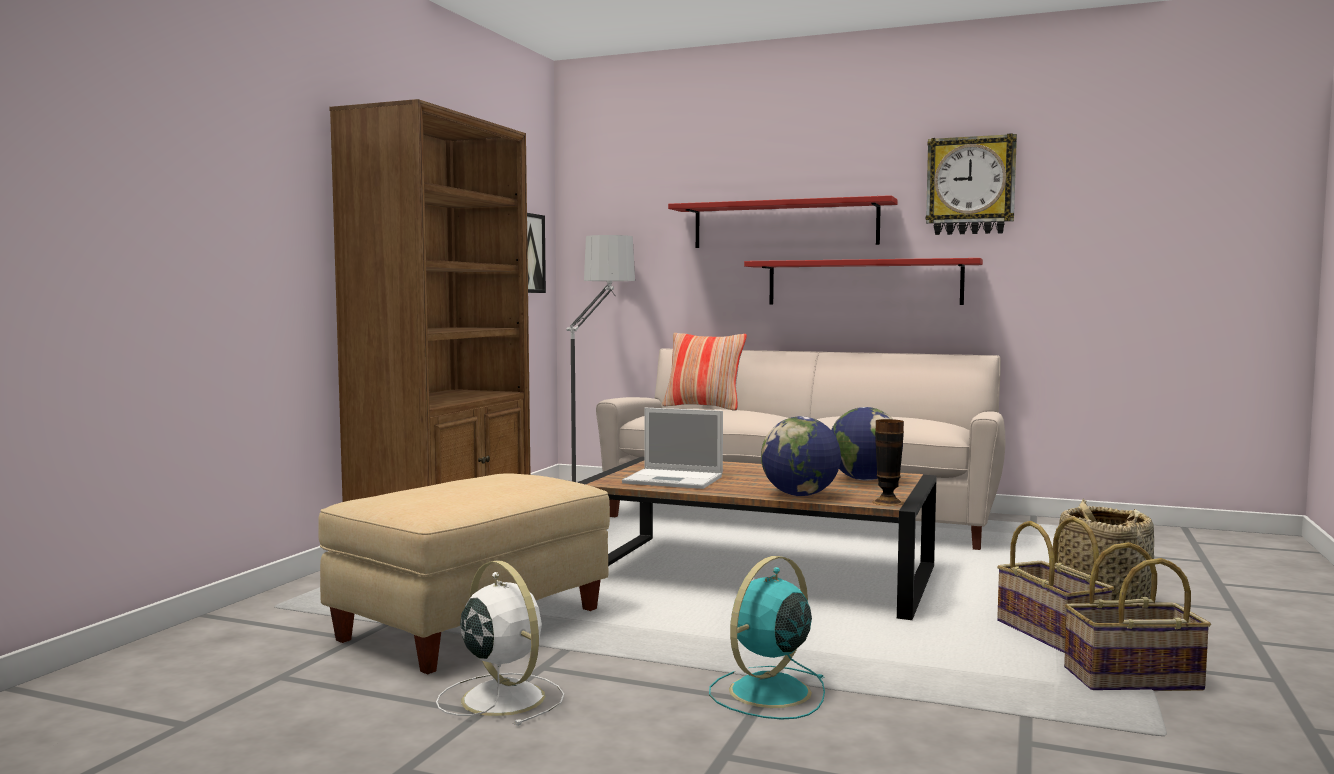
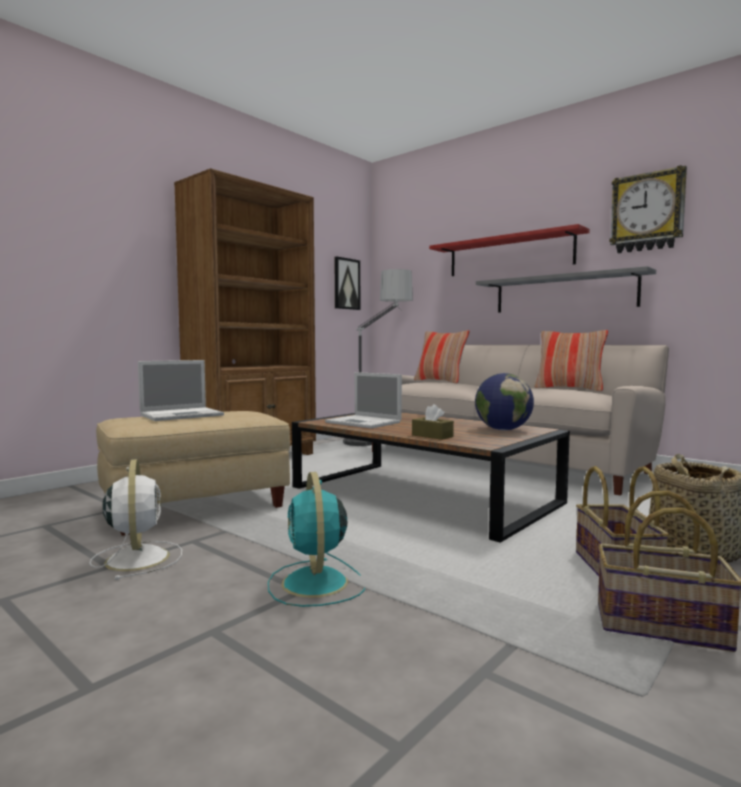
camera: 20 degrees right, 0 degrees up
(453, 488) = (183, 415): none -> laptop
(767, 693) = (315, 584): turquoise fan -> turquoise fan turned 75 degrees counterclockwise
(800, 495) = (432, 436): globe -> brown tissue box
(863, 282) = (563, 293): red shelf -> grey shelf
(887, 502) = (491, 444): vase -> none
(891, 415) = (569, 389): none -> pillow

